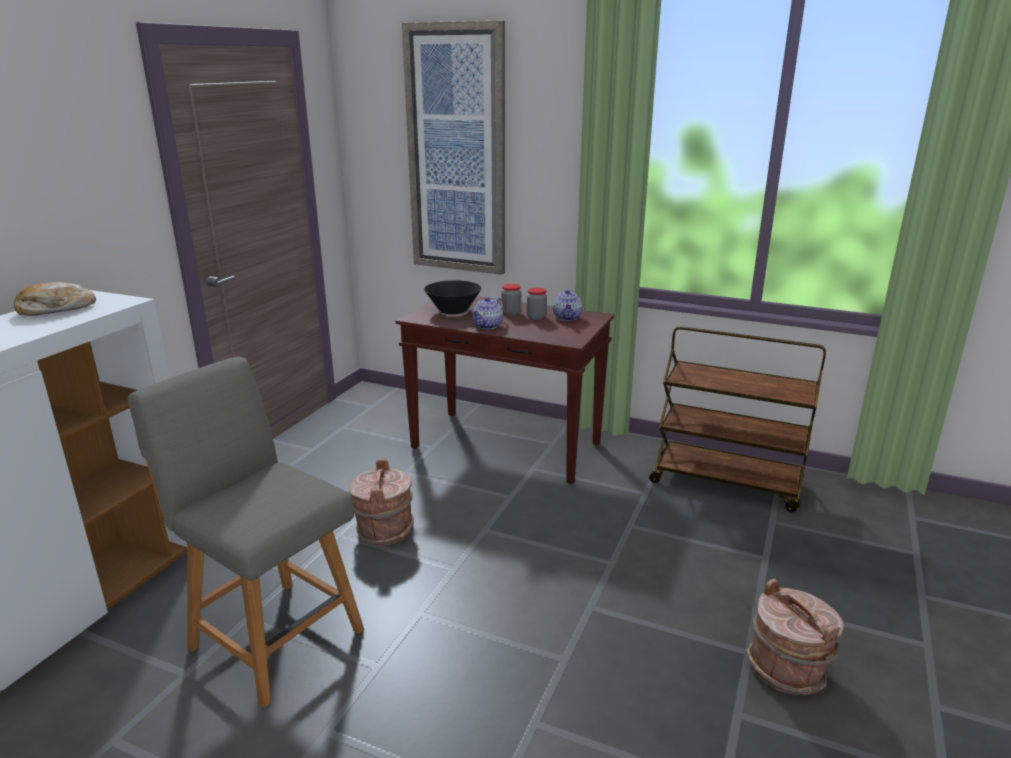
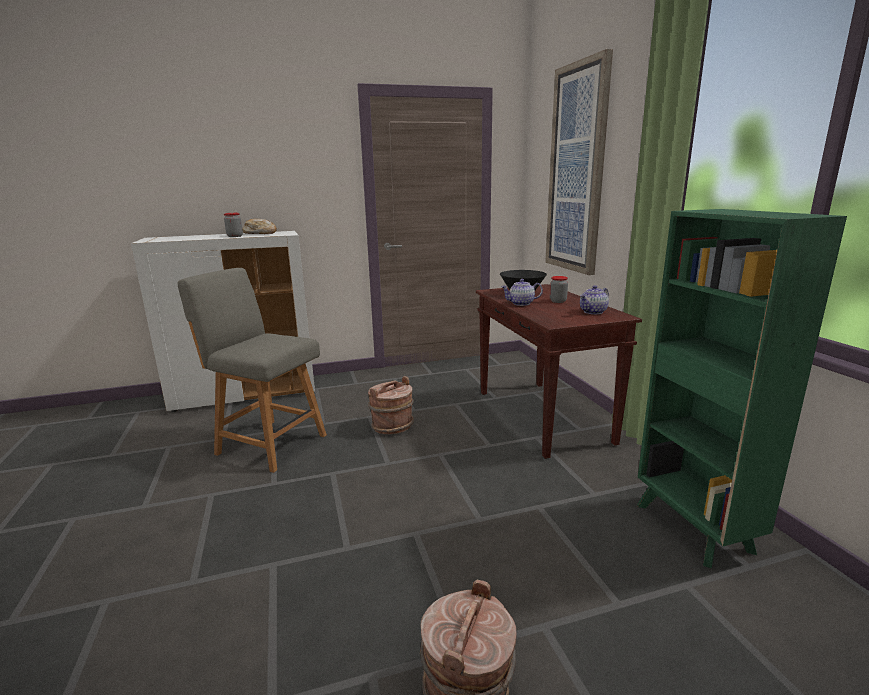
camera: 50 degrees right, 5 degrees down
(273, 636) = (269, 443): grey chair -> grey chair turned 60 degrees counterclockwise
(536, 317) = (569, 307): jar -> jar (235, 236)
(727, 483) = (694, 529): brown cart -> green bookcase

